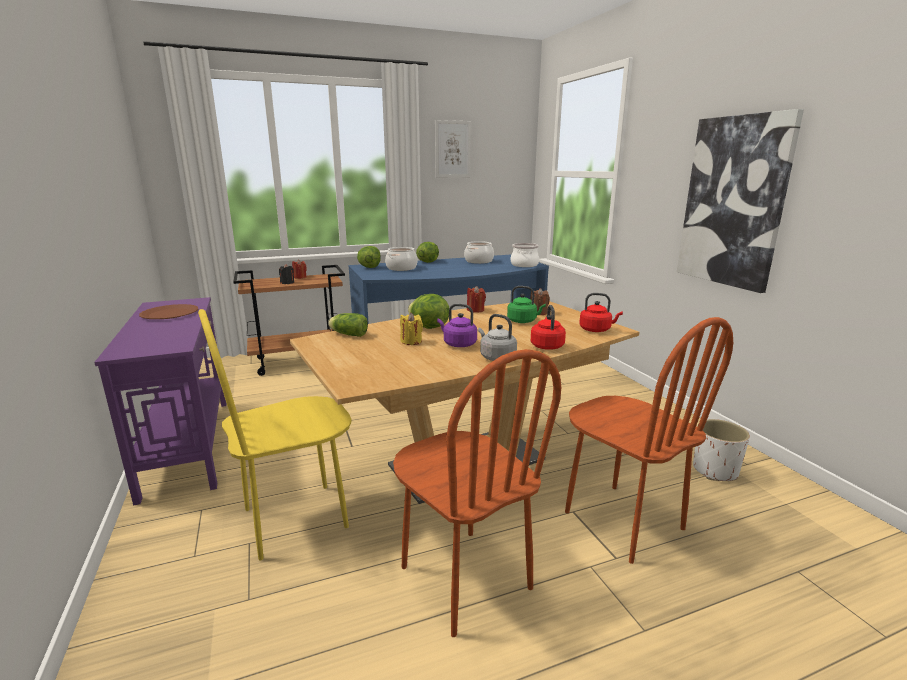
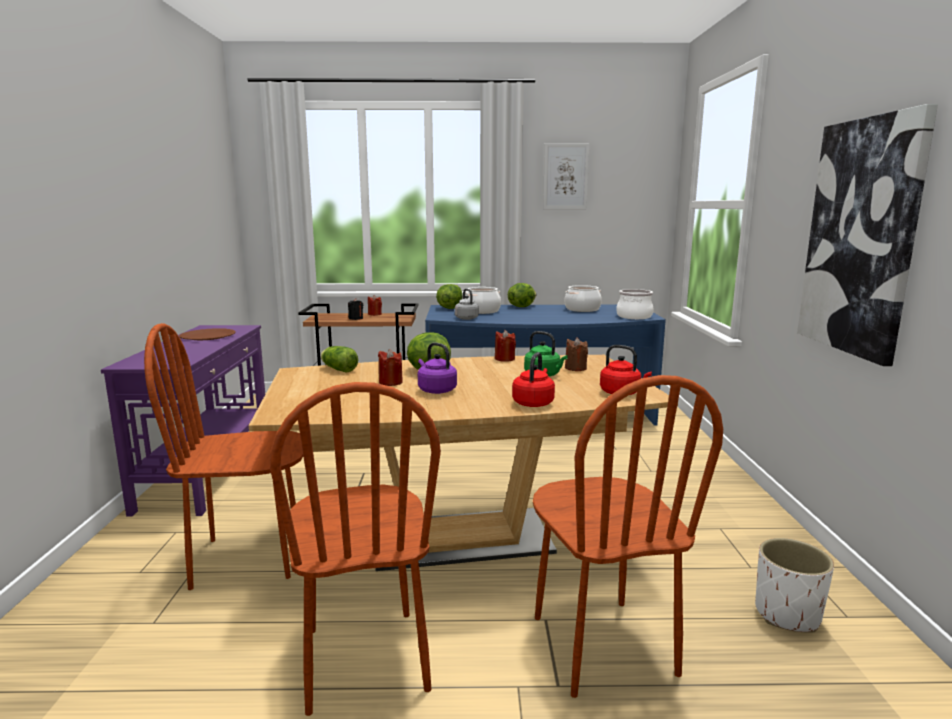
camera: 20 degrees right, 5 degrees down
(295, 518) = (248, 558): yellow chair -> brown chair
(411, 341) = (390, 382): yellow candle -> red candle
(496, 357) = (458, 407): grey kettle -> grey kettle (466, 318)

